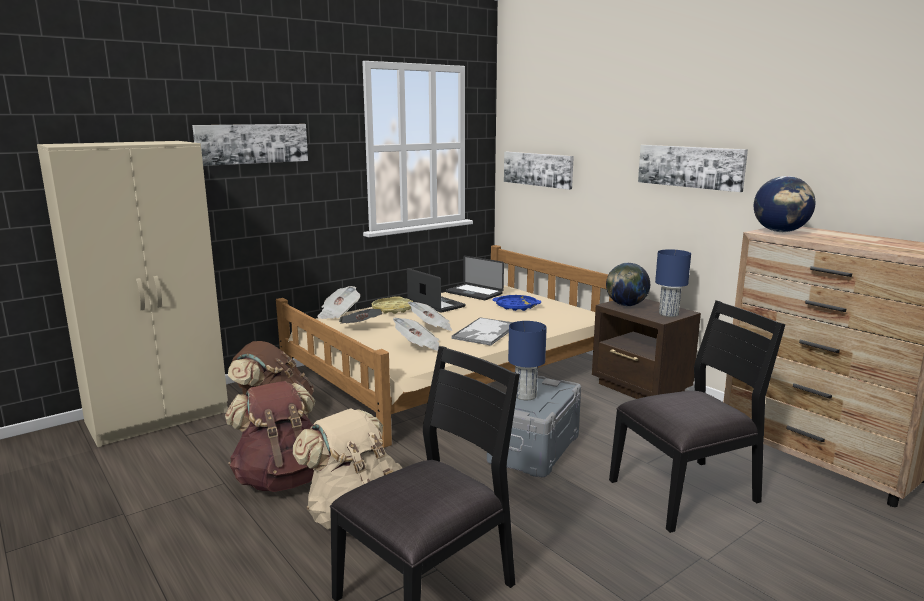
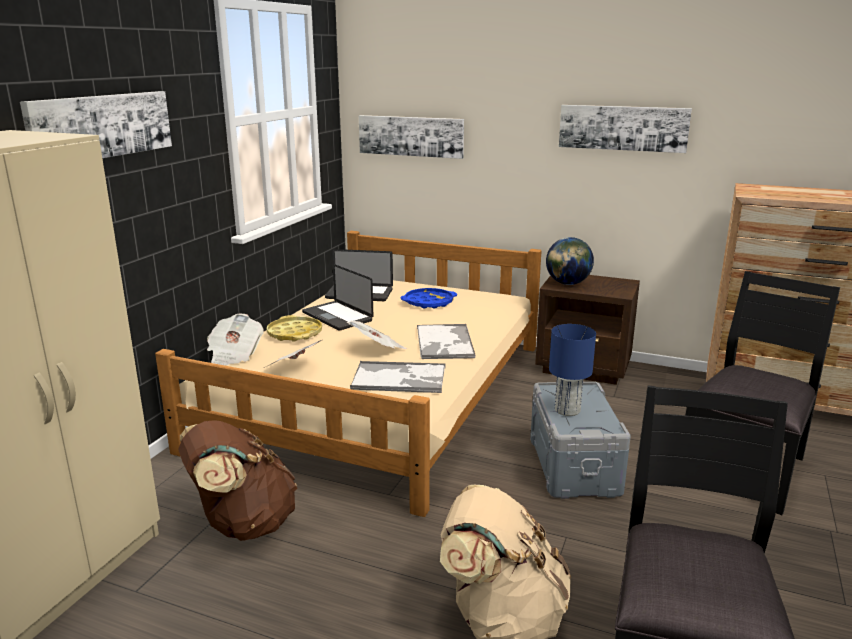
camera: 30 degrees left, 5 degrees up
(281, 479) = (354, 605): brown backpack -> none
(418, 346) = (400, 378): newspaper -> tray
(436, 304) = (337, 317): laptop -> laptop turned 150 degrees counterclockwise
(669, 314) = (619, 287): blue table lamp -> none
(780, 232) = (760, 192): globe -> none

